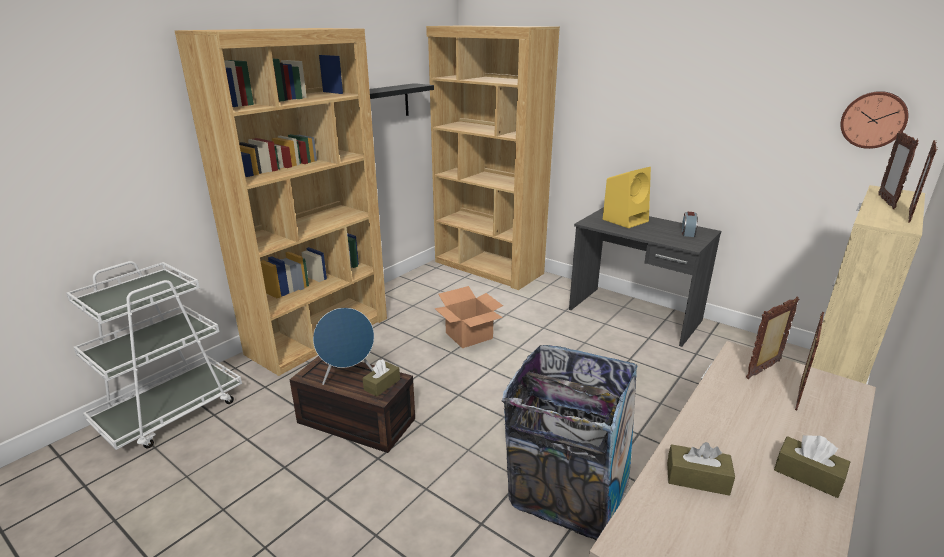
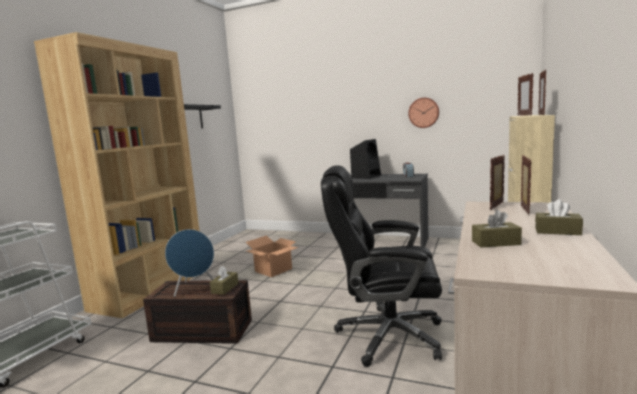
camera: 15 degrees left, 15 degrees down
(488, 268) = (271, 236): brown bookcase -> none
(566, 493) = (387, 336): trash can -> black office chair
(625, 220) = (366, 176): yellow speaker -> black speaker
(873, 119) = (497, 89): wall clock -> wall clock (423, 112)

